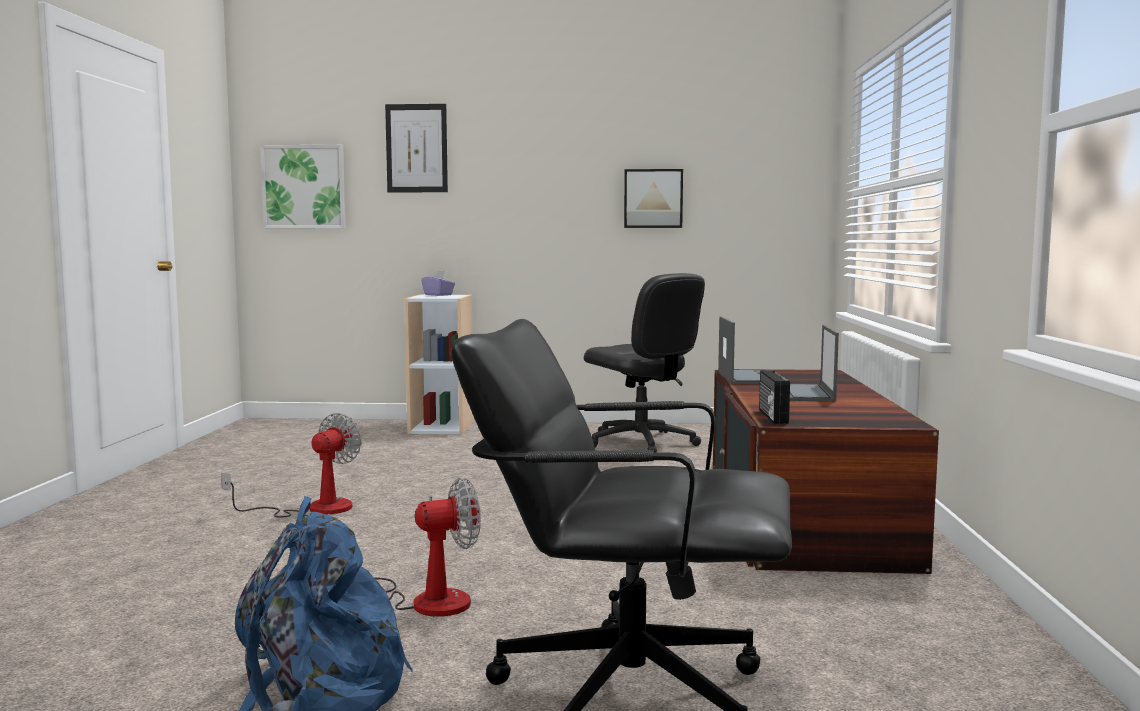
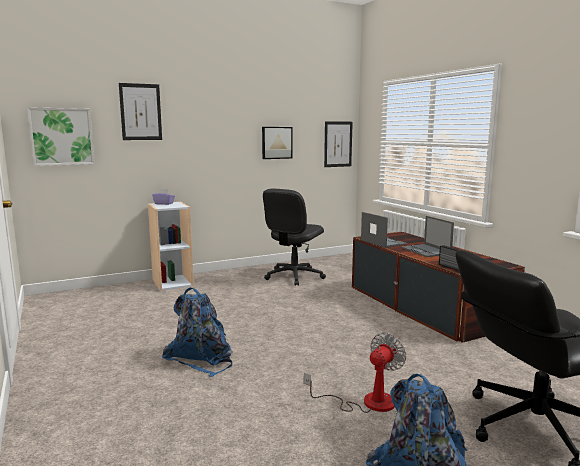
camera: 30 degrees left, 5 degrees up
(313, 509) = (202, 358): fan -> blue backpack
(641, 443) = (294, 276): black office chair -> black office chair turned 105 degrees clockwise
(787, 202) = (338, 144): none -> picture

